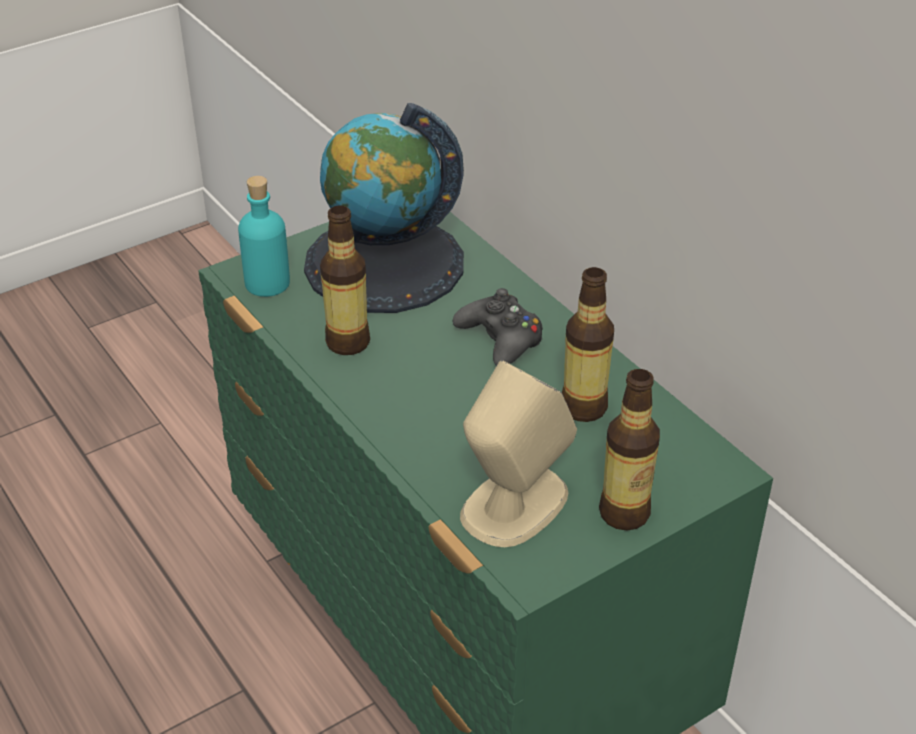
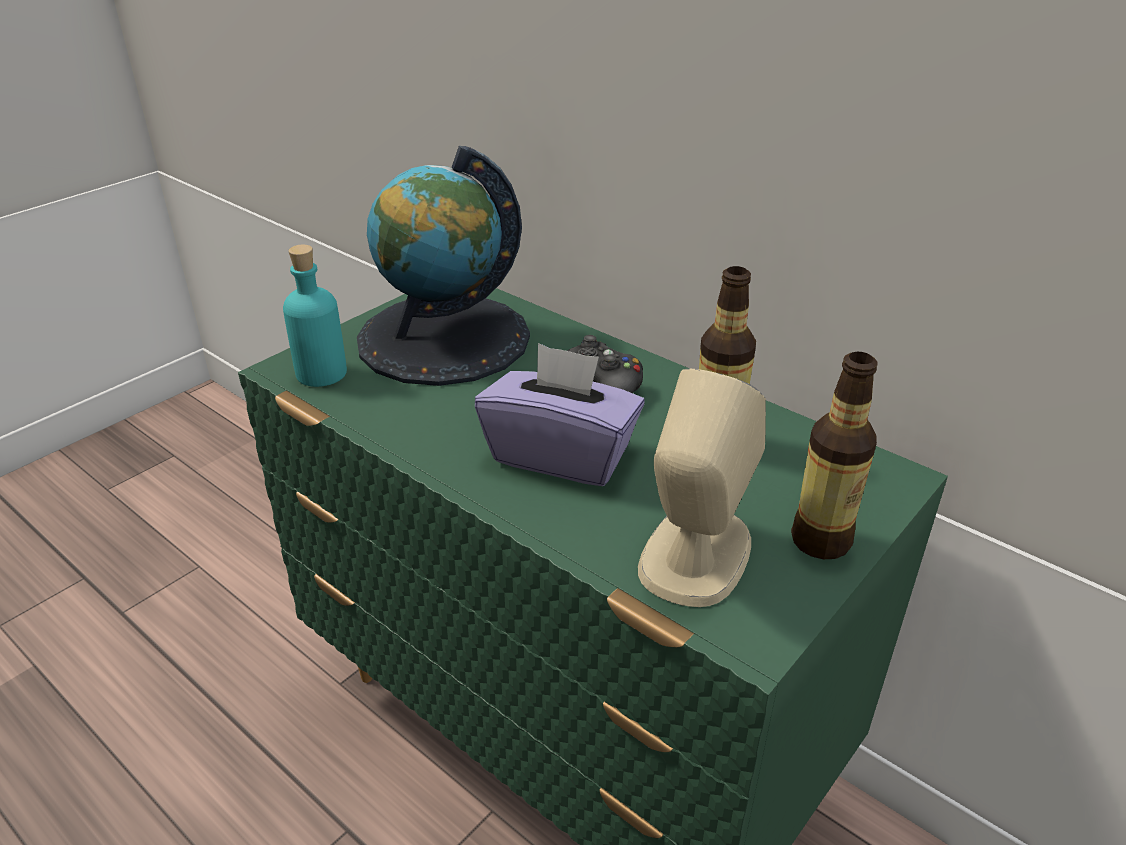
camera: 15 degrees left, 5 degrees down
(348, 342) = (432, 416): bottle -> none
(443, 397) = (561, 454): none -> purple tissue box

